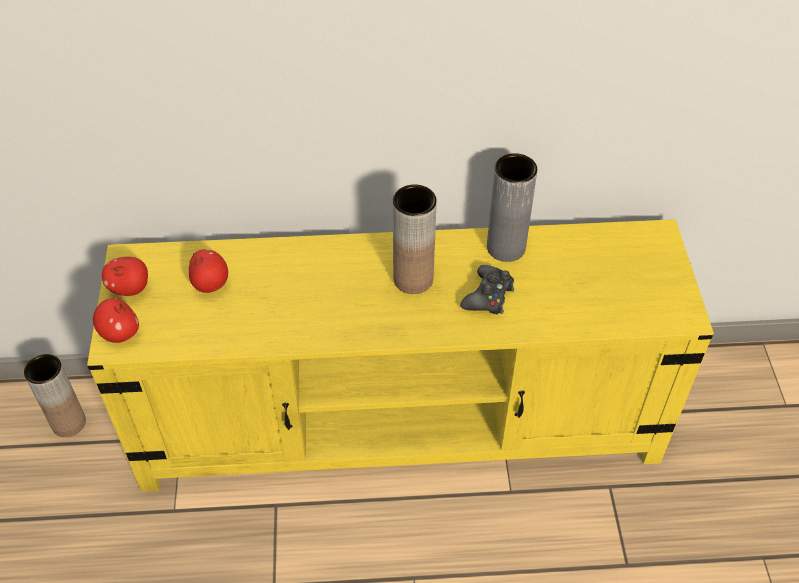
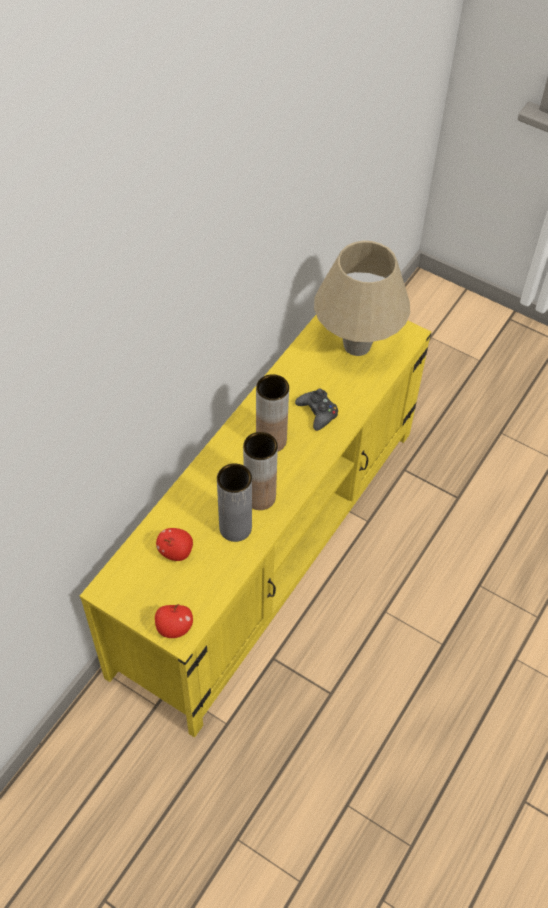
camera: 55 degrees left, 5 degrees up
(68, 423) = (91, 757): brown vase -> brown vase (259, 497)
(130, 288) = (137, 602): apple -> none
(506, 247) = (288, 379): grey vase -> grey vase (235, 528)
(615, 278) = (357, 345): none -> beige table lamp

